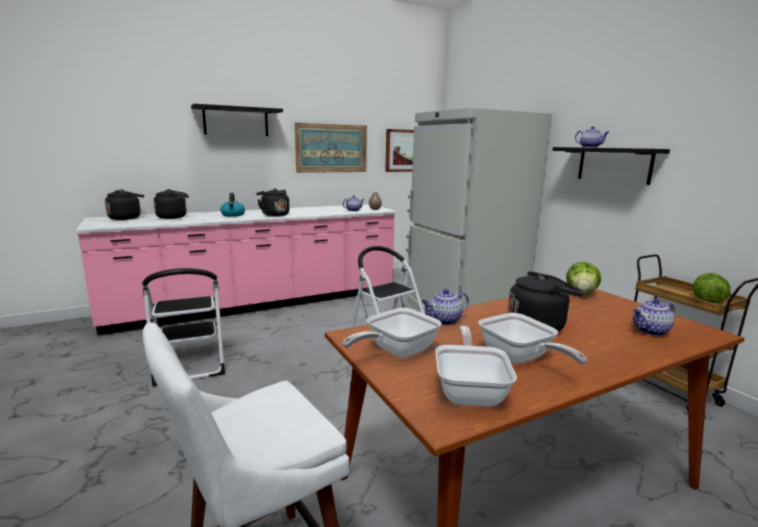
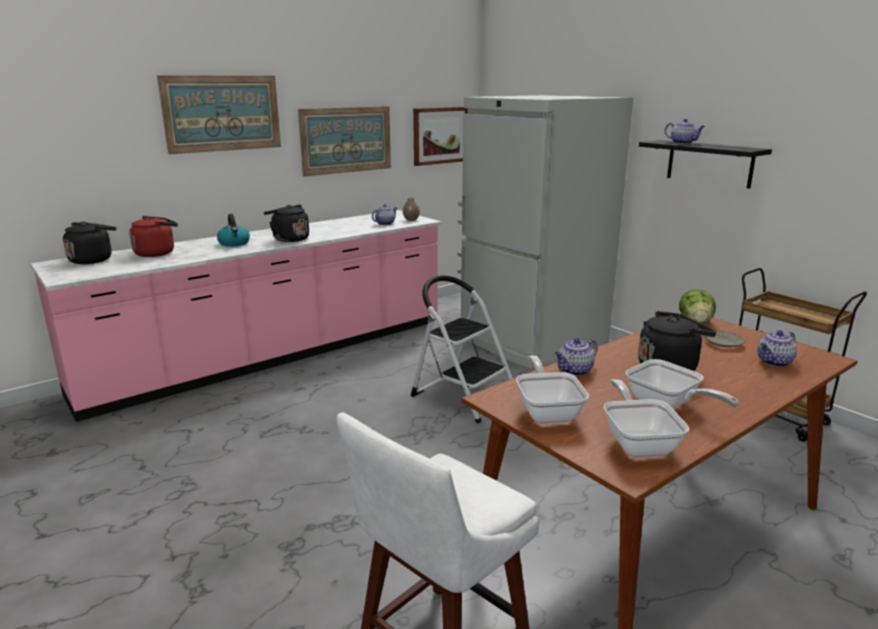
camera: 10 degrees left, 5 degrees up
(174, 217) = (157, 253): black kettle -> red kettle
(189, 363) = (227, 444): step ladder -> none
(236, 121) = (222, 113): black shelf -> picture
(396, 351) = (547, 411): frying pan -> frying pan turned 135 degrees clockwise
(602, 311) = (723, 343): none -> beige plate
(706, 300) = (813, 317): lettuce -> none

